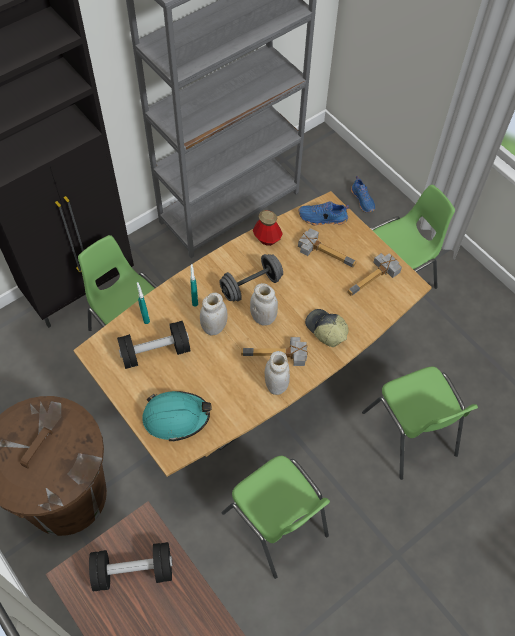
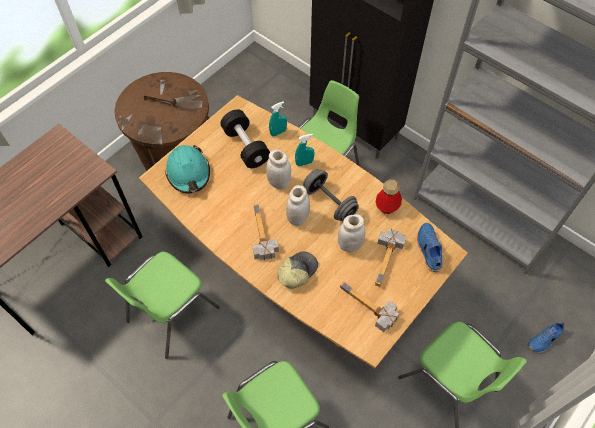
camera: 80 degrees right, 0 degrees up
(133, 571) = (61, 173): black dumbbell -> none
(276, 385) = (231, 240): white jar -> white jar (349, 245)

